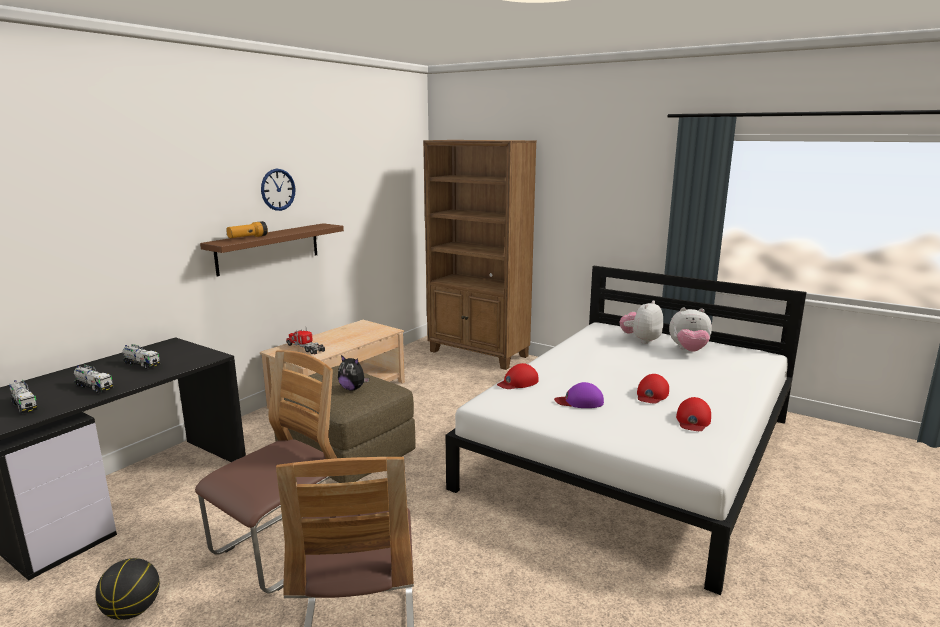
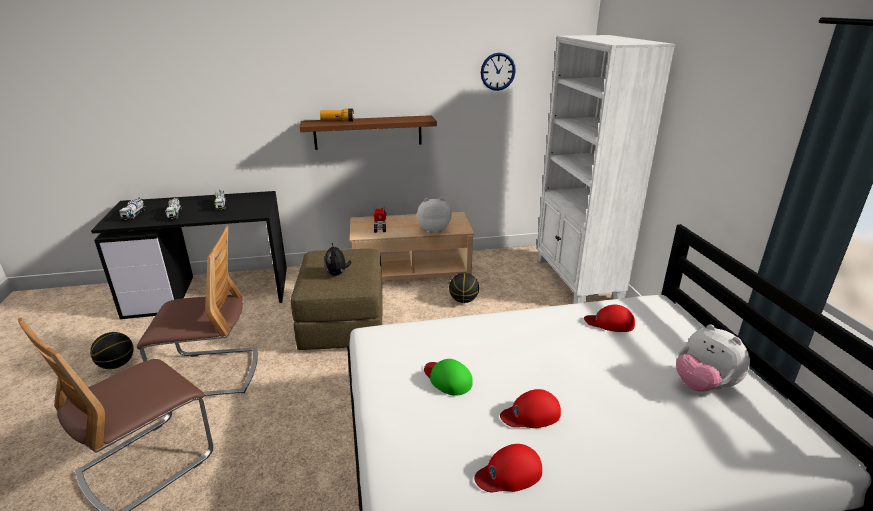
camera: 45 degrees right, 10 degrees up
(278, 189) = (381, 80): wall clock -> wall clock (497, 71)
(421, 396) = (463, 300): none -> basketball
(478, 354) = (577, 280): brown bookcase -> white bookcase
(518, 382) = (437, 328): red cap -> red cap (610, 322)
(579, 401) = (447, 379): purple cap -> green cap
(641, 340) = (668, 342): plush toy -> plush toy (433, 230)

